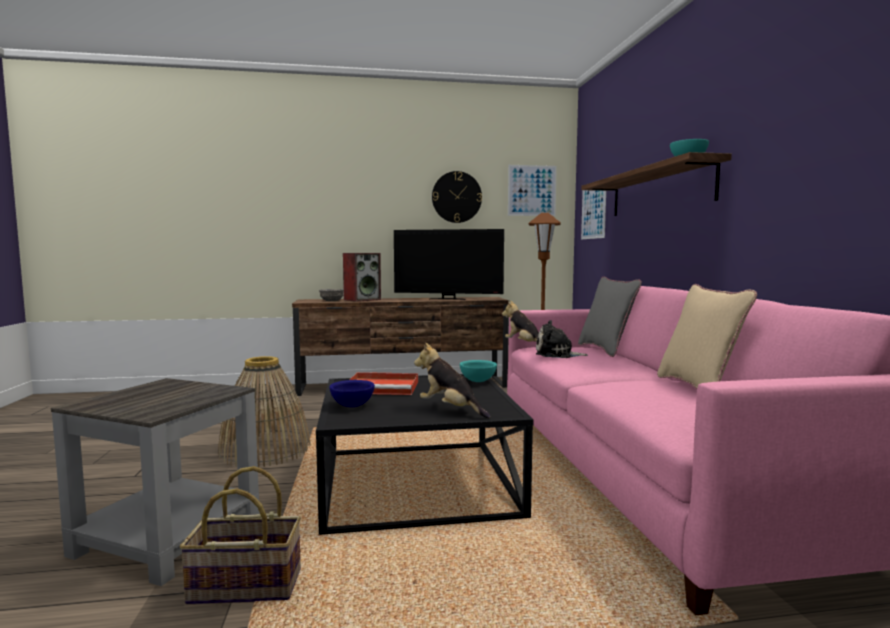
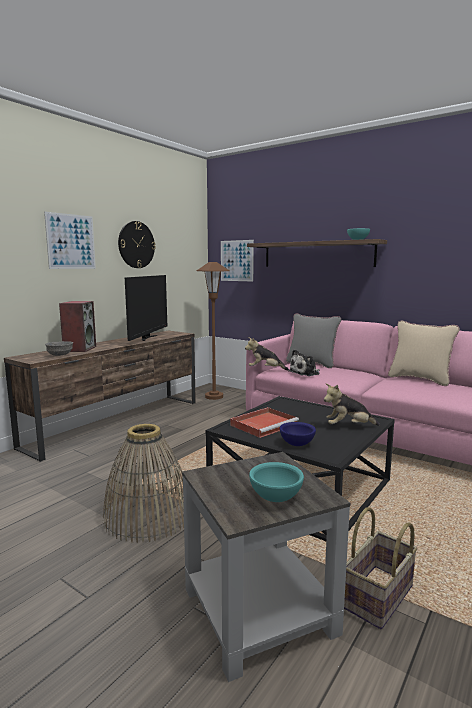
camera: 45 degrees left, 5 degrees up
(448, 299) = (148, 338): television -> television turned 45 degrees counterclockwise
(478, 381) = (297, 403): turquoise bowl -> turquoise bowl (276, 498)
(532, 190) = (184, 240): picture -> picture (71, 241)

